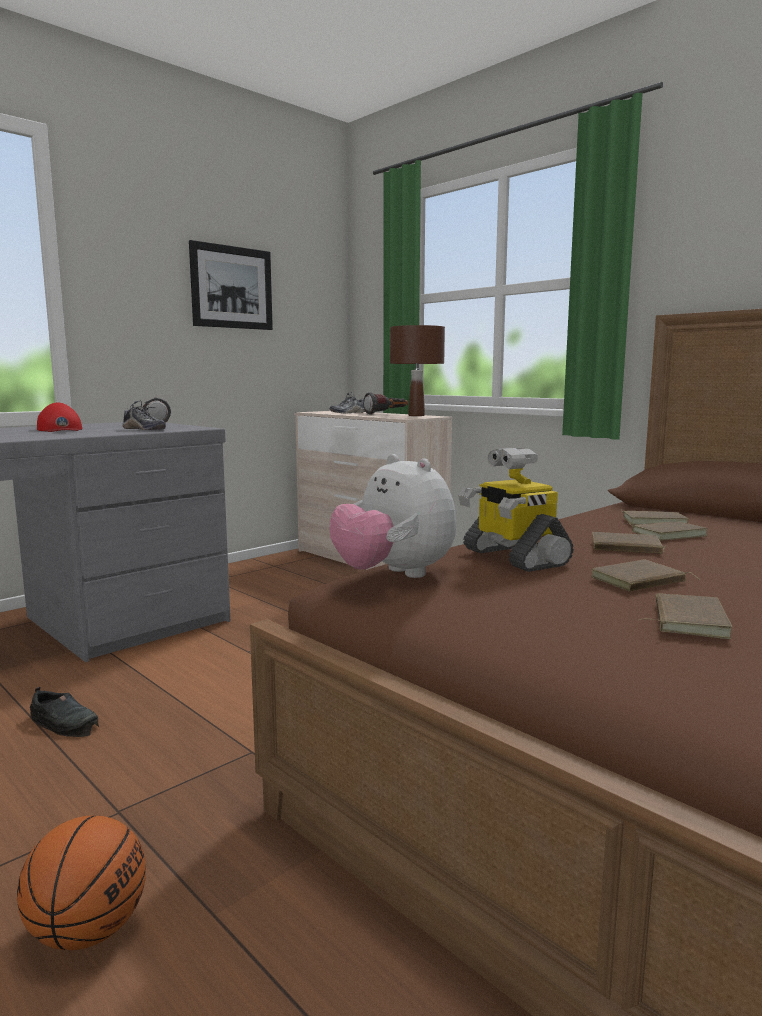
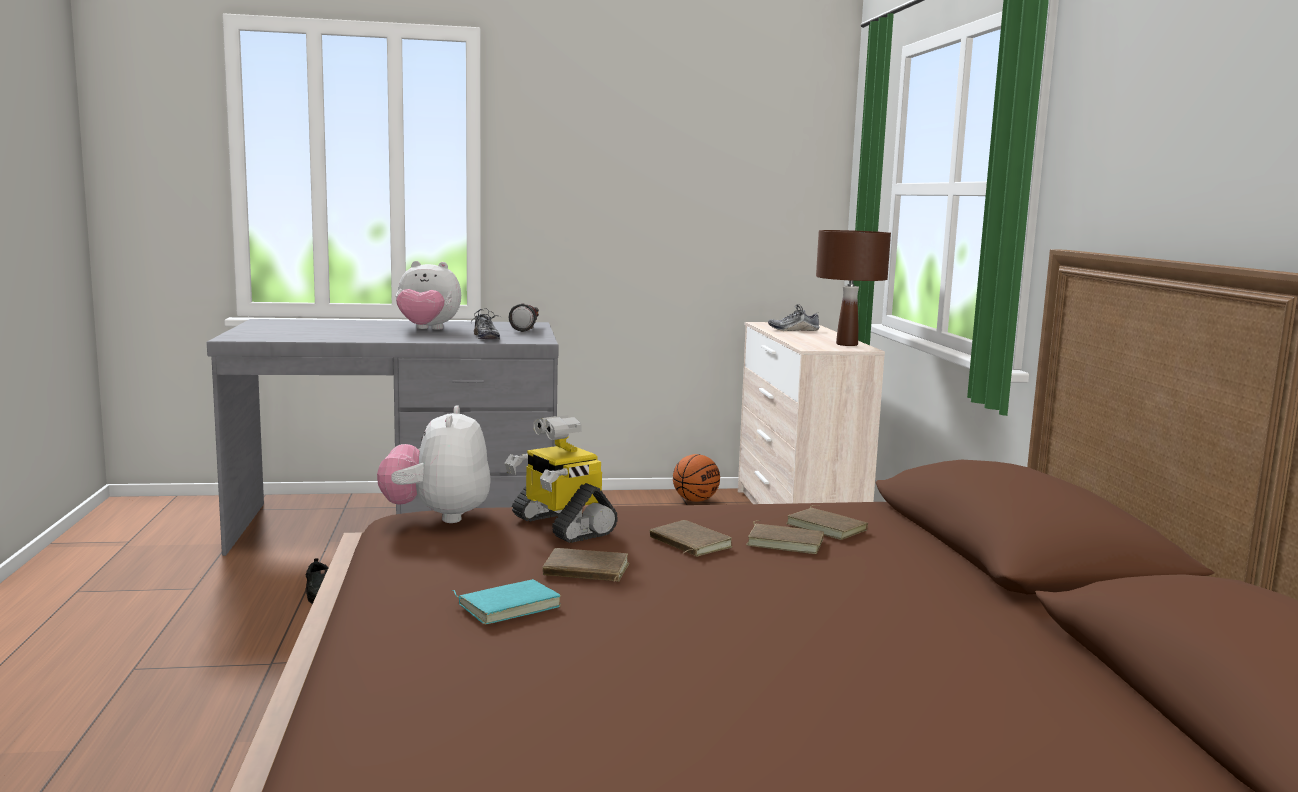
camera: 35 degrees right, 0 degrees up
(60, 430) = (427, 329): red cap -> plush toy
(88, 930) = (169, 719): basketball -> basketball (695, 500)
(232, 287) = (675, 174): picture -> none
(386, 414) = (829, 337): flashlight -> none
(513, 557) = (560, 525): toy robot -> toy robot turned 45 degrees counterclockwise
(686, 620) = (508, 605): brown book -> turquoise book

